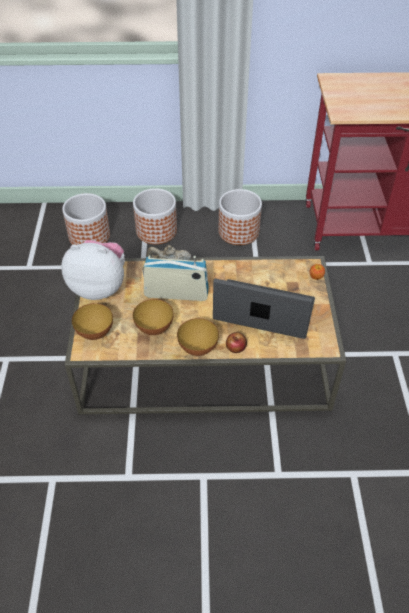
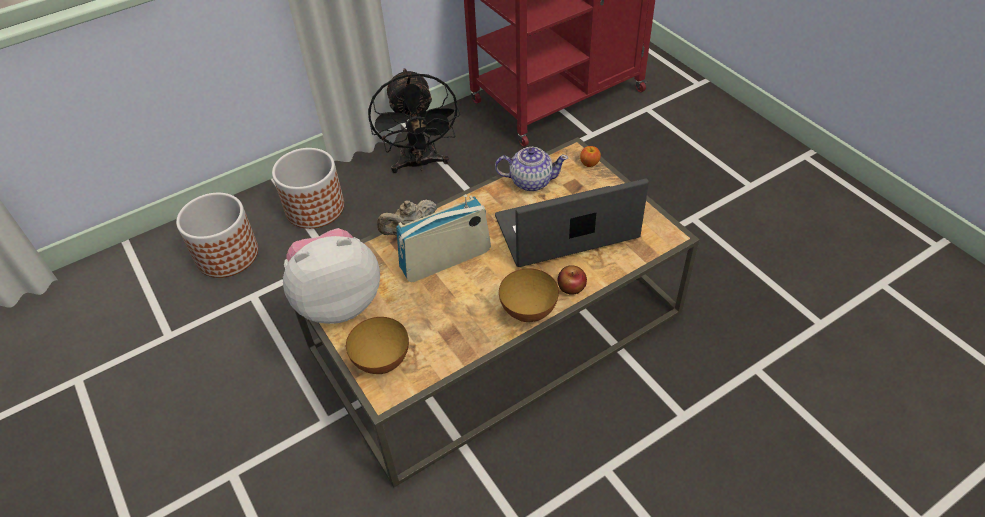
camera: 30 degrees left, 0 degrees up
(154, 328) = (454, 316): bowl -> none
(239, 232) = (420, 164): planter -> black fan
(267, 270) = (530, 181): none -> teapot

